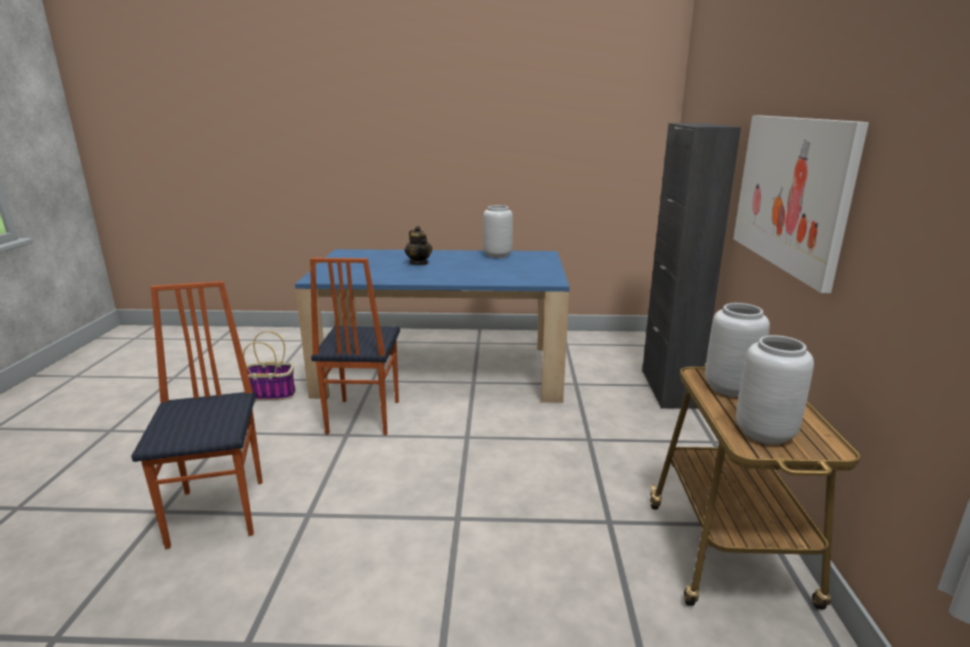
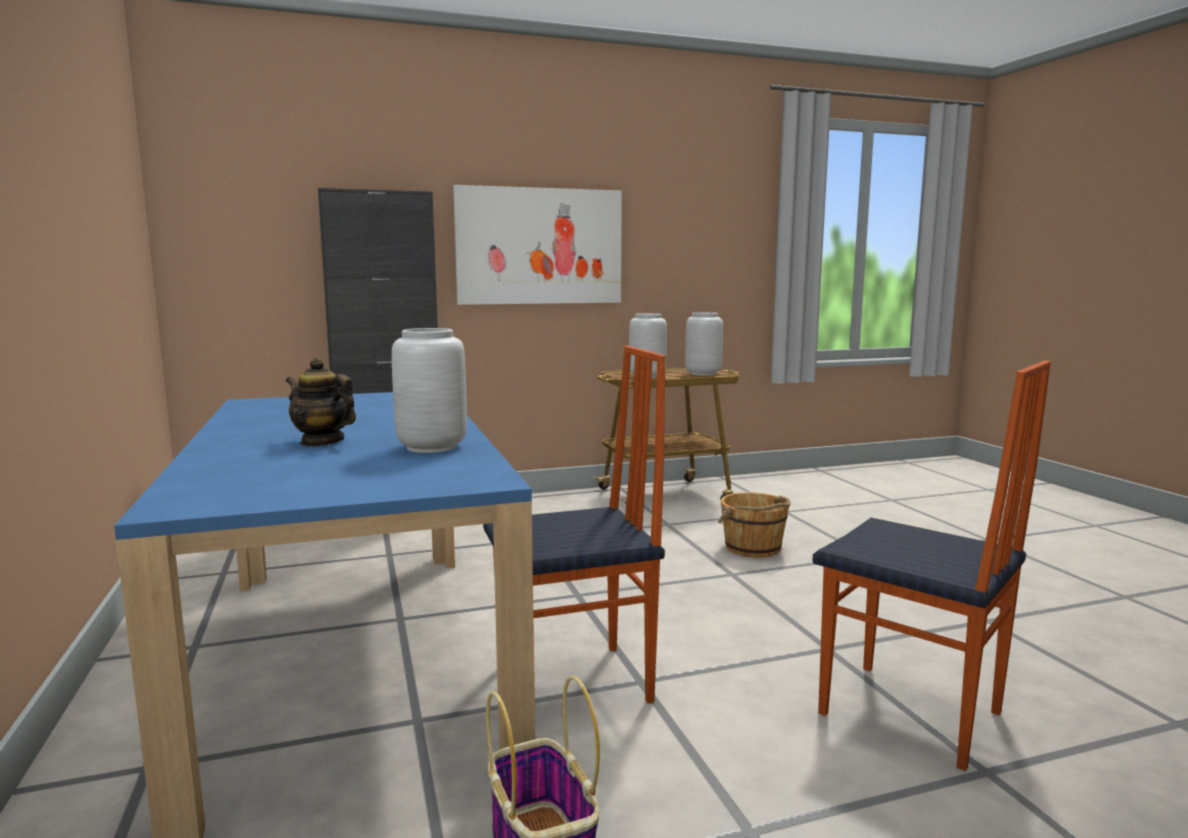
camera: 110 degrees left, 10 degrees down
(220, 511) = (910, 715): chair -> chair turned 105 degrees counterclockwise
(419, 263) = (322, 442): teapot -> teapot turned 105 degrees counterclockwise
(497, 255) = (258, 415): grey vase -> grey vase (433, 447)
(512, 559) = (753, 548): none -> brown bucket

